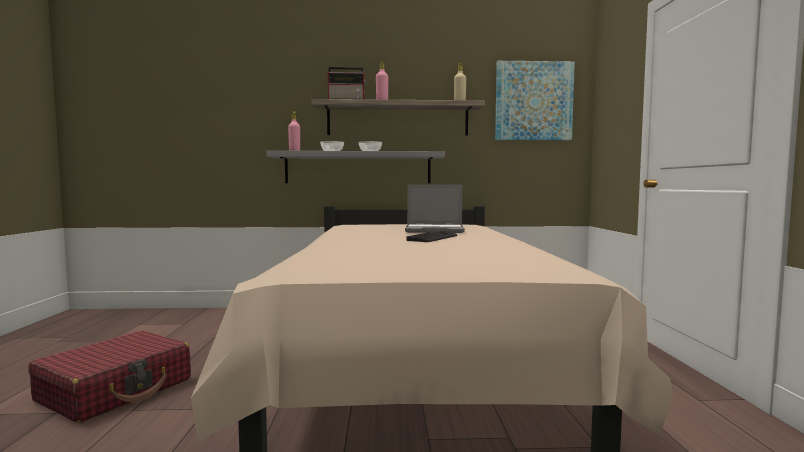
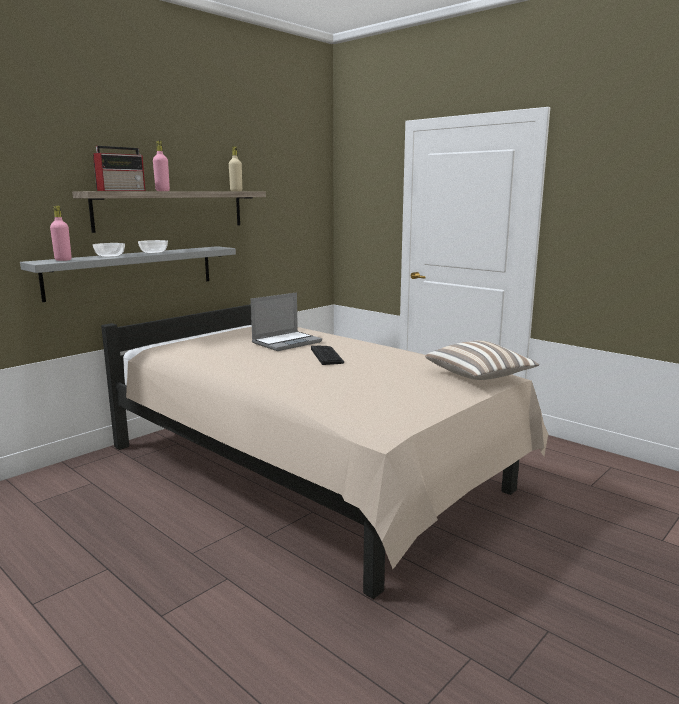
camera: 45 degrees left, 10 degrees up
(116, 390) = (92, 615): red suitcase -> none
(533, 101) = (291, 187): picture -> none
(534, 267) = (480, 376): none -> pillow

